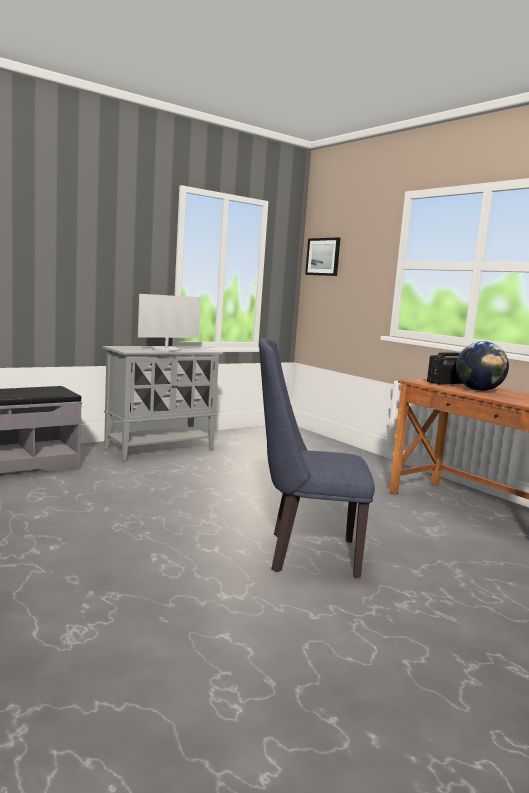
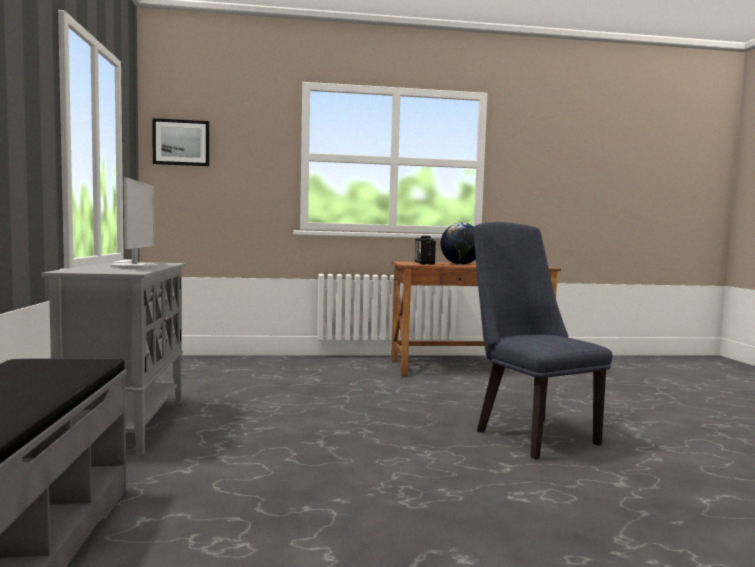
camera: 60 degrees left, 5 degrees down
(303, 554) = (529, 434): blue chair -> blue chair turned 120 degrees clockwise

